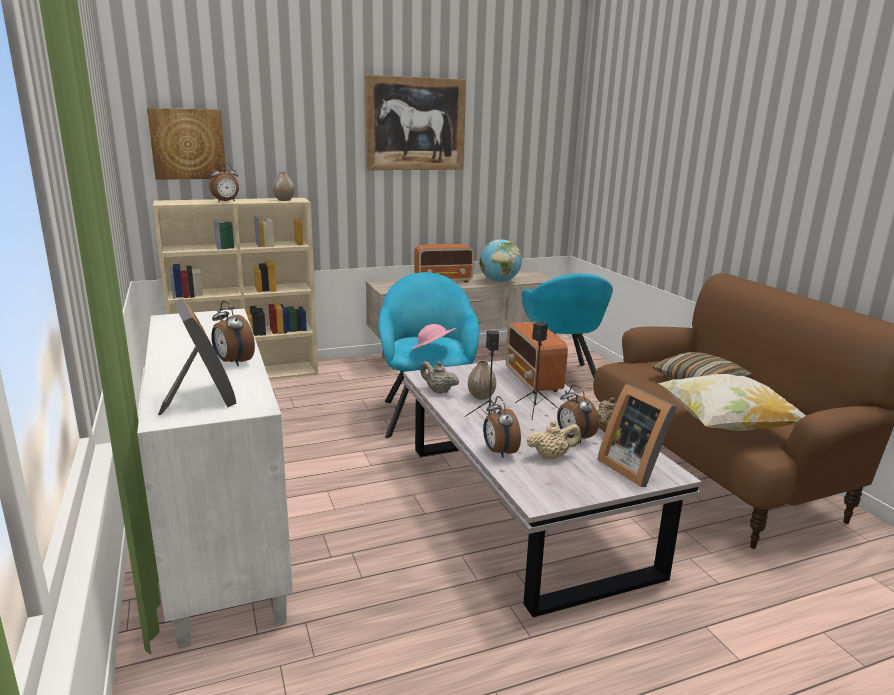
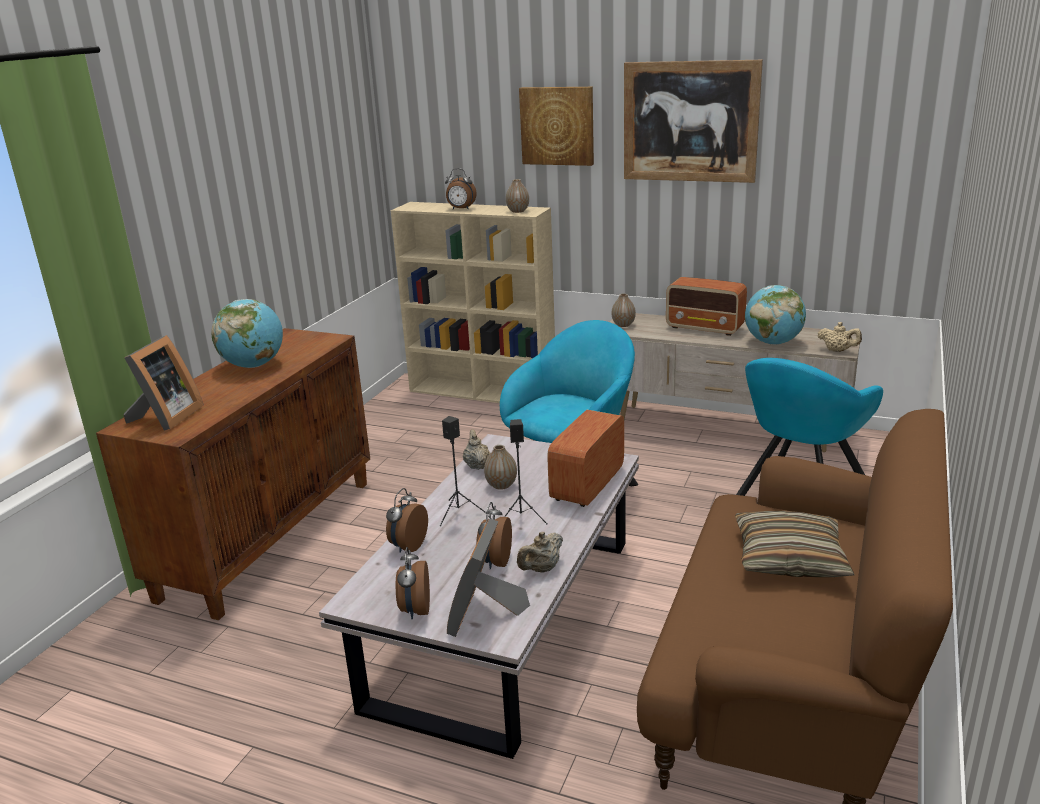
camera: 45 degrees right, 5 degrees up
(188, 144) = (440, 145): picture -> picture (557, 126)
(194, 344) = (253, 365): none -> globe
(221, 537) = (269, 536): white cabinet -> brown cabinet
(233, 362) = (240, 391): alarm clock -> alarm clock (415, 610)
(387, 287) = (623, 325): none -> vase
(433, 350) = (553, 418): pink hat -> none
(552, 456) = (440, 570): beige teapot -> beige teapot (838, 350)
(725, 426) = (692, 622): pillow -> none

